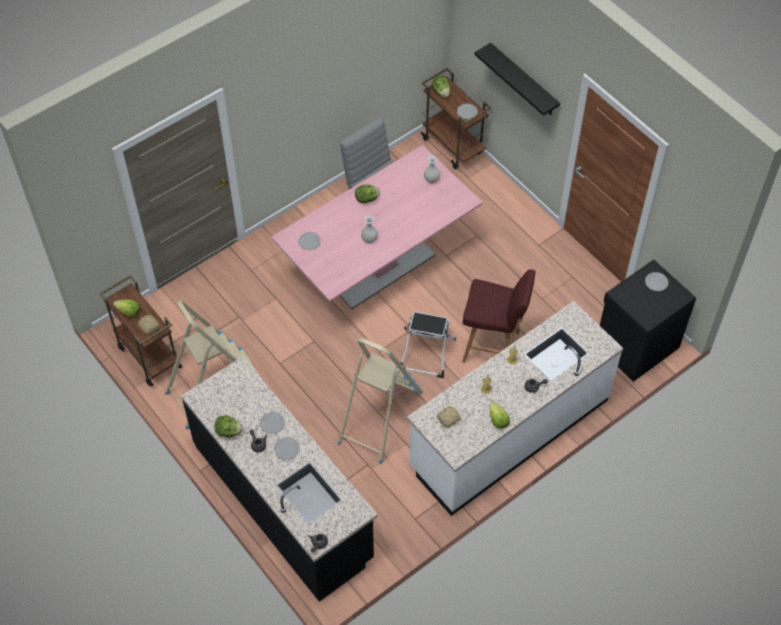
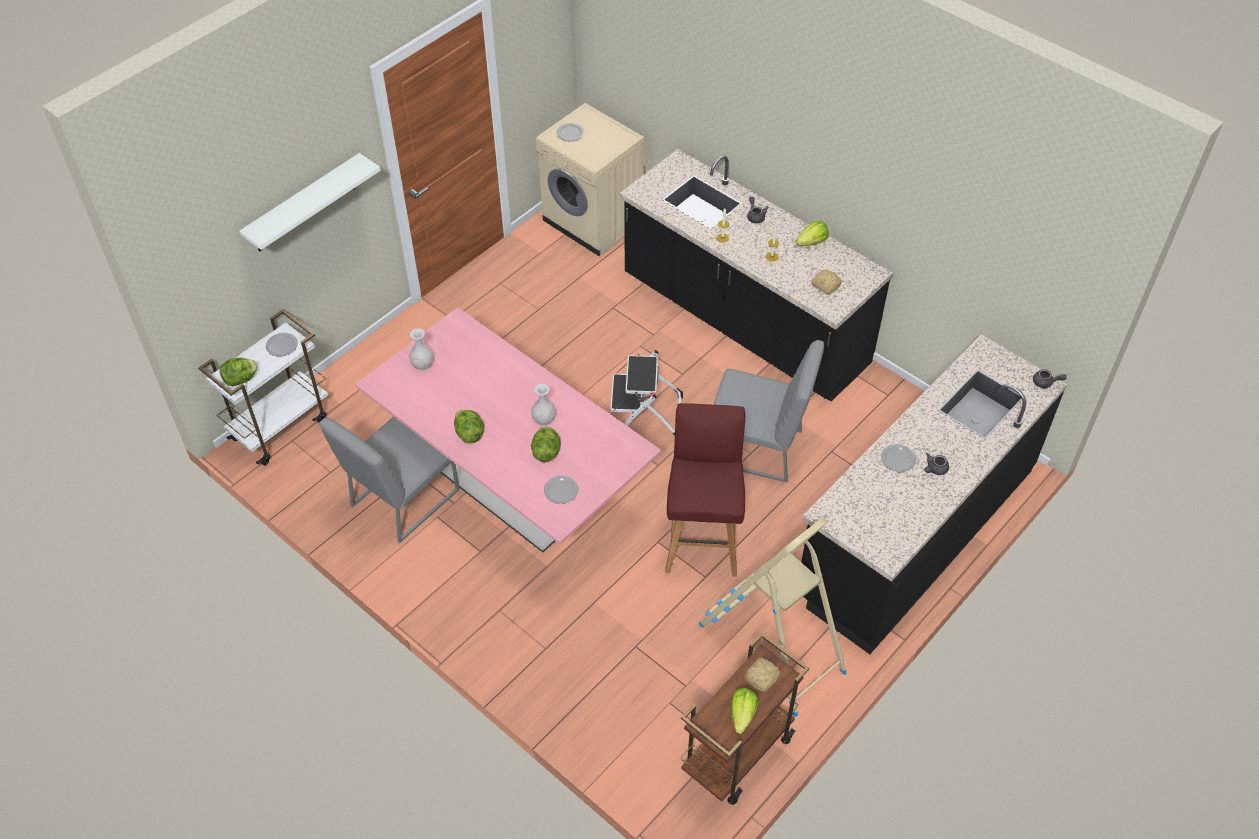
camera: 100 degrees left, 5 degrees down
(228, 431) = (928, 506): lettuce -> lettuce (546, 451)
(287, 449) = (930, 436): plate -> none
(381, 416) = (758, 448): beige step ladder -> grey chair
(453, 148) = (282, 427): brown cart -> white cart
(493, 347) = (624, 348): red stool -> red stool (702, 542)
(509, 433) = (744, 322): white counter -> black counter
(523, 81) = (304, 204): black shelf -> white shelf
(635, 345) = (592, 222): black washing machine -> beige washing machine

